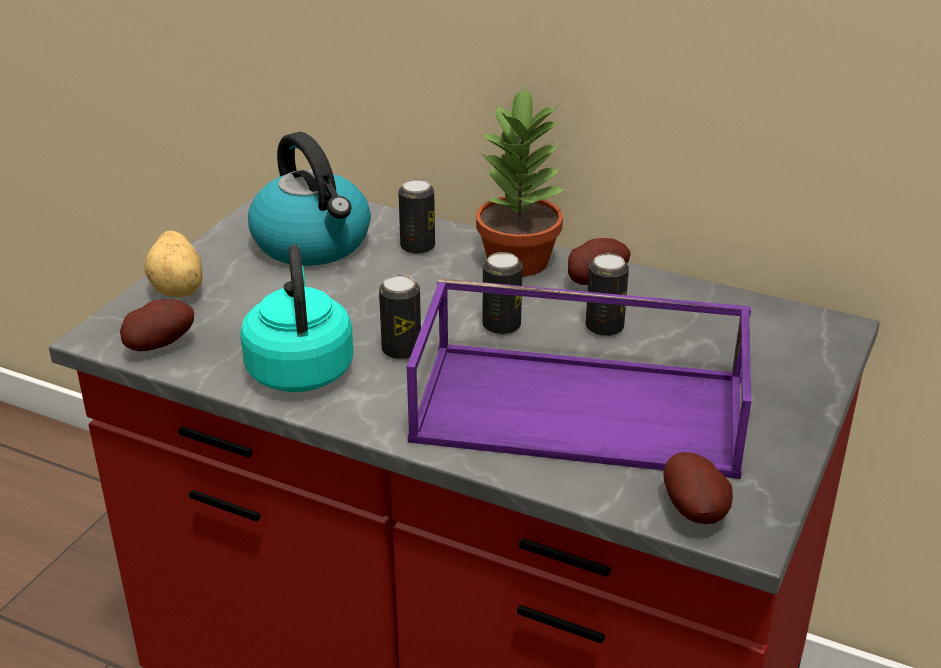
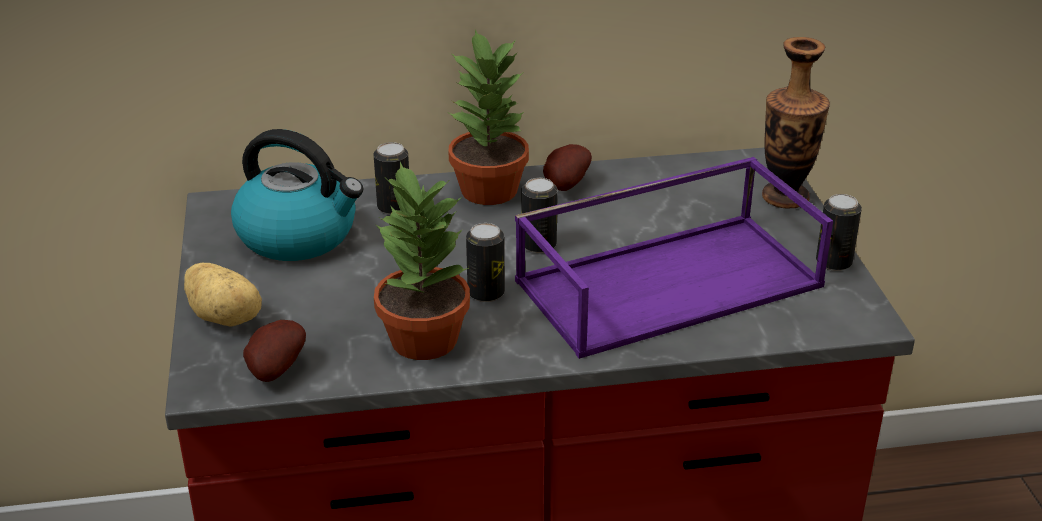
camera: 35 degrees left, 0 degrees up
(300, 368) = (422, 339): turquoise kettle -> potted plant
(604, 327) = (614, 217): can -> can (833, 262)
(696, 513) = (824, 321): potato -> none
(812, 373) = (785, 197): none -> vase

